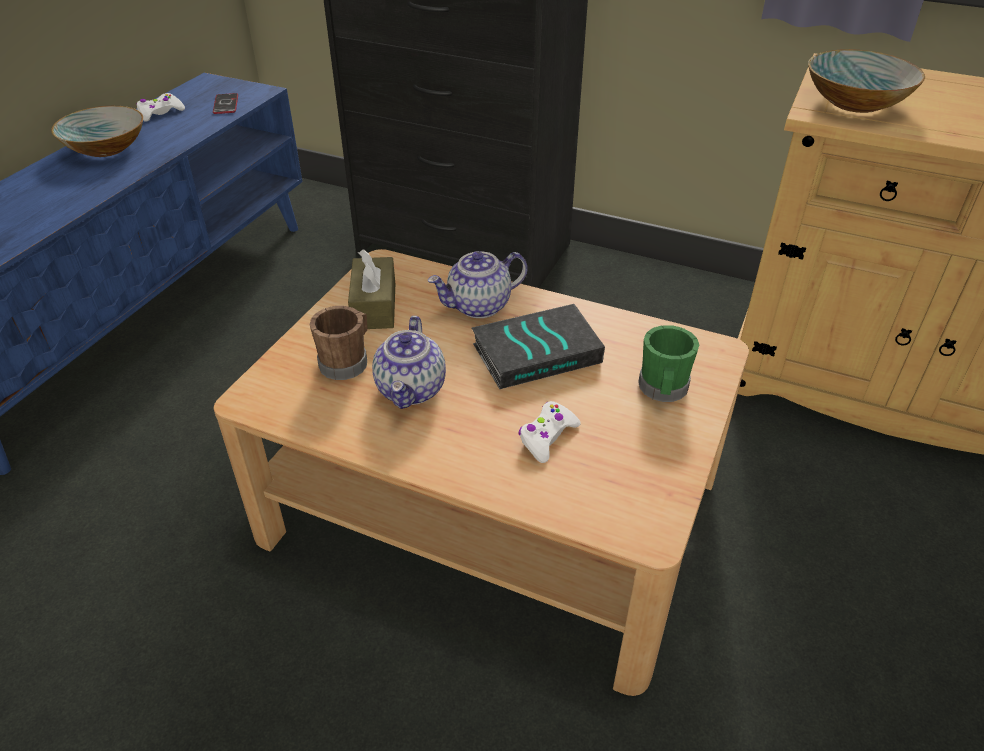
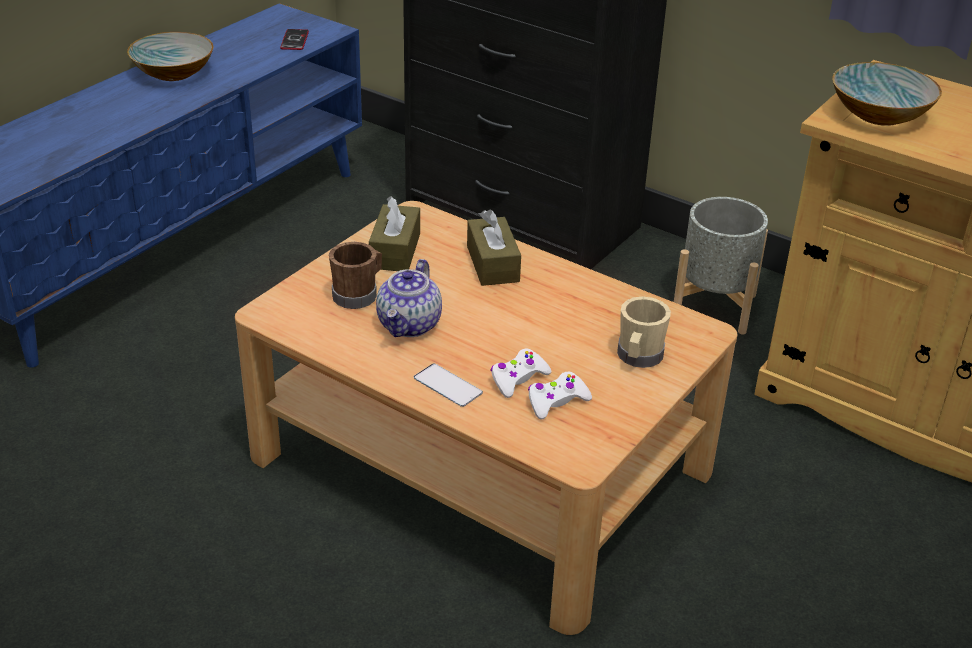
camera: 10 degrees right, 5 degrees down
(160, 113) = (229, 42): white game controller -> white game controller (556, 401)
(473, 458) = (447, 385): none -> phone
(479, 306) = (492, 264): teapot -> brown tissue box
(537, 352) = (534, 310): book -> none
(657, 309) = (714, 306): none -> grey planter
(663, 390) = (638, 357): green mug -> beige mug

